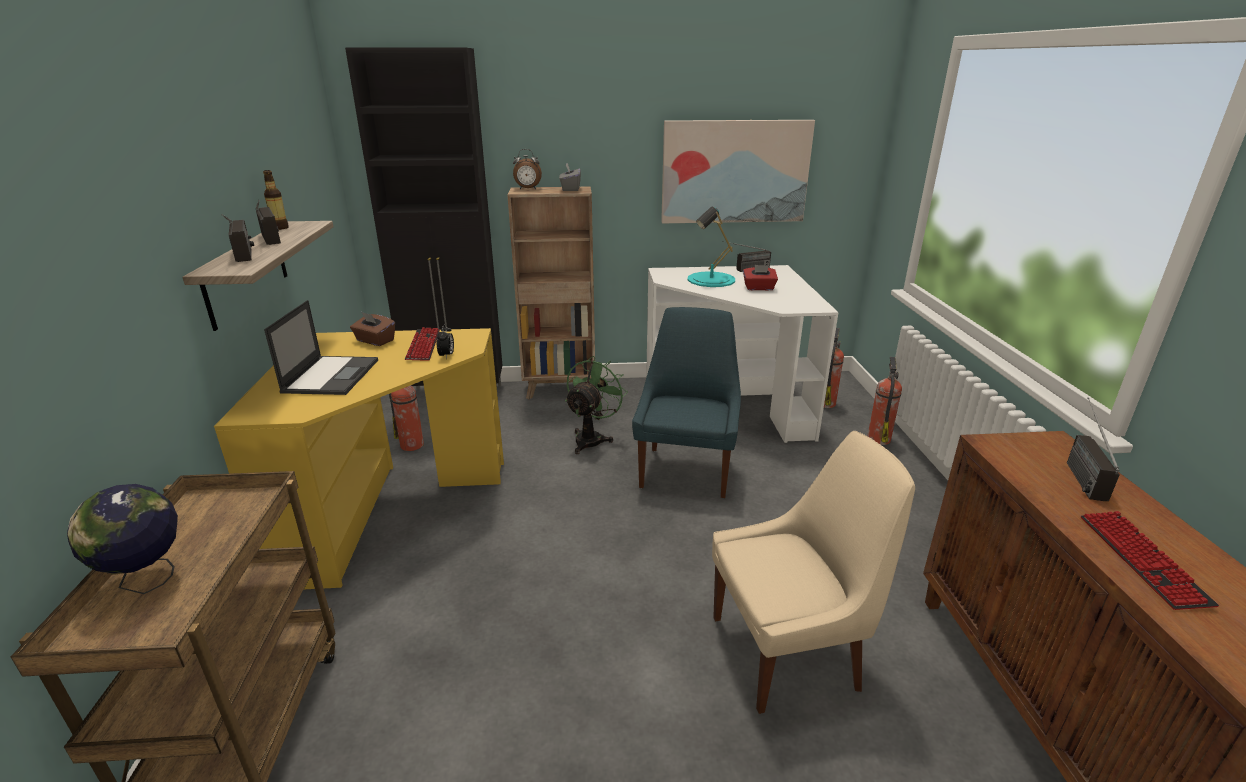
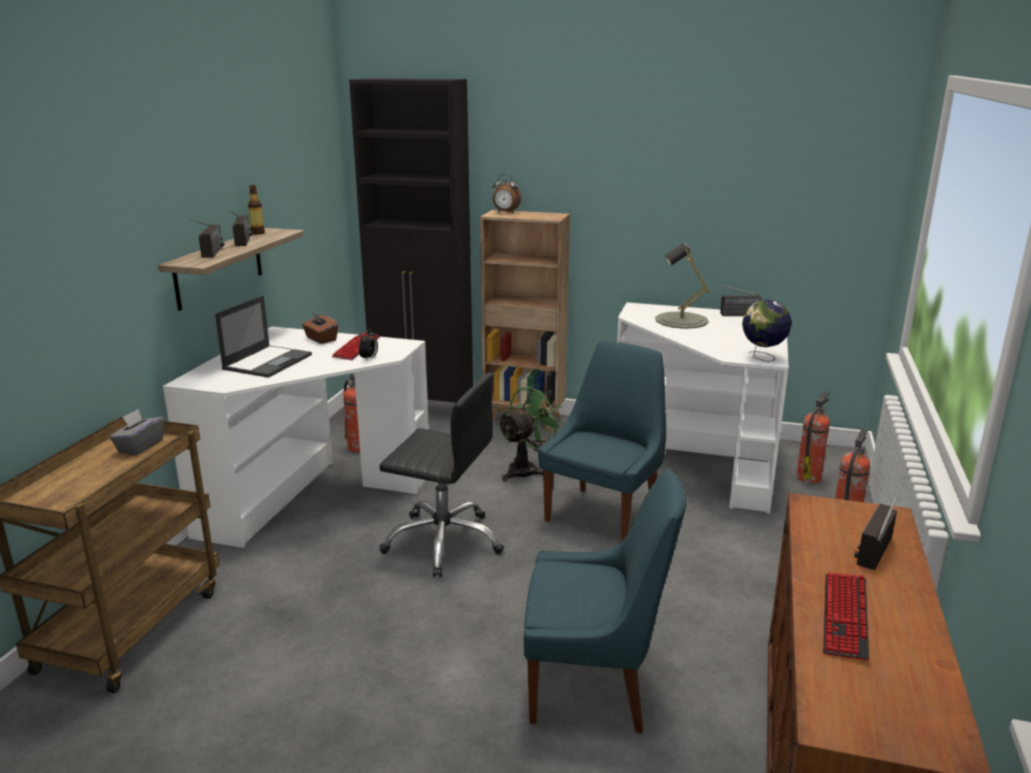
camera: 20 degrees right, 5 degrees down
(147, 580) = (72, 477): globe -> globe (762, 358)
(389, 510) = (311, 497): yellow desk -> white desk
(556, 530) = (444, 541): none -> black office chair
(570, 189) = (546, 215): grey tissue box -> grey tissue box (140, 446)
(711, 279) = (681, 320): turquoise table lamp -> grey table lamp
(735, 172) = (726, 208): picture -> none
(759, 288) = (725, 334): red tissue box -> none
(789, 651) = (594, 686): beige chair -> blue chair

